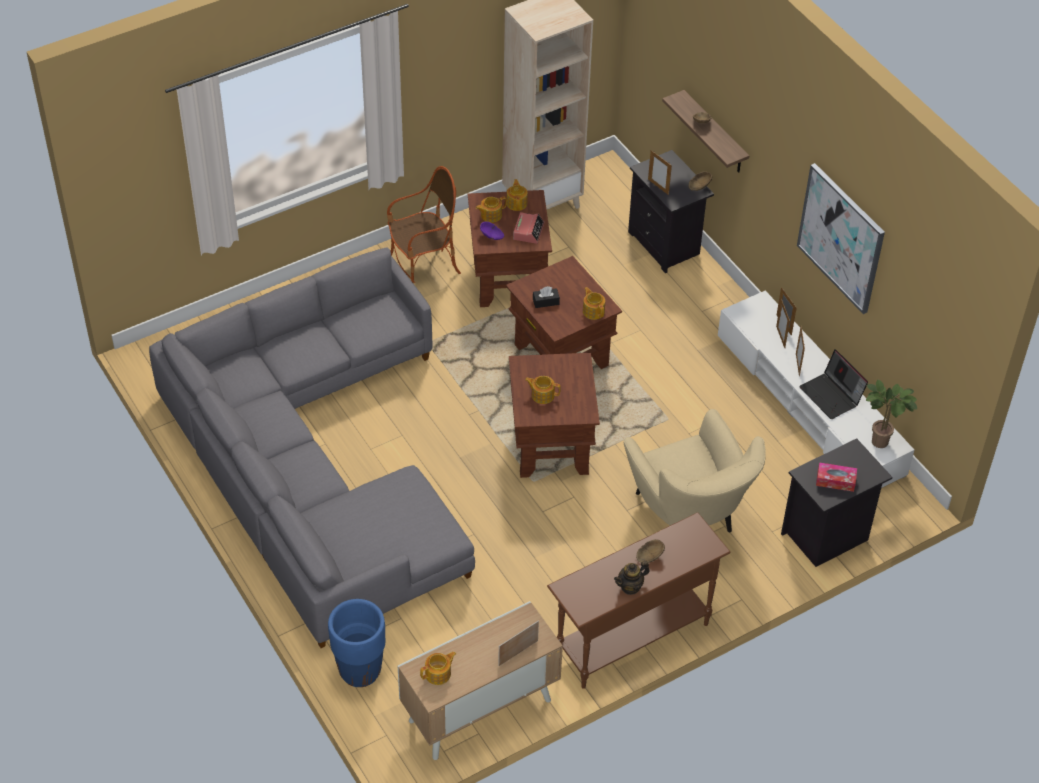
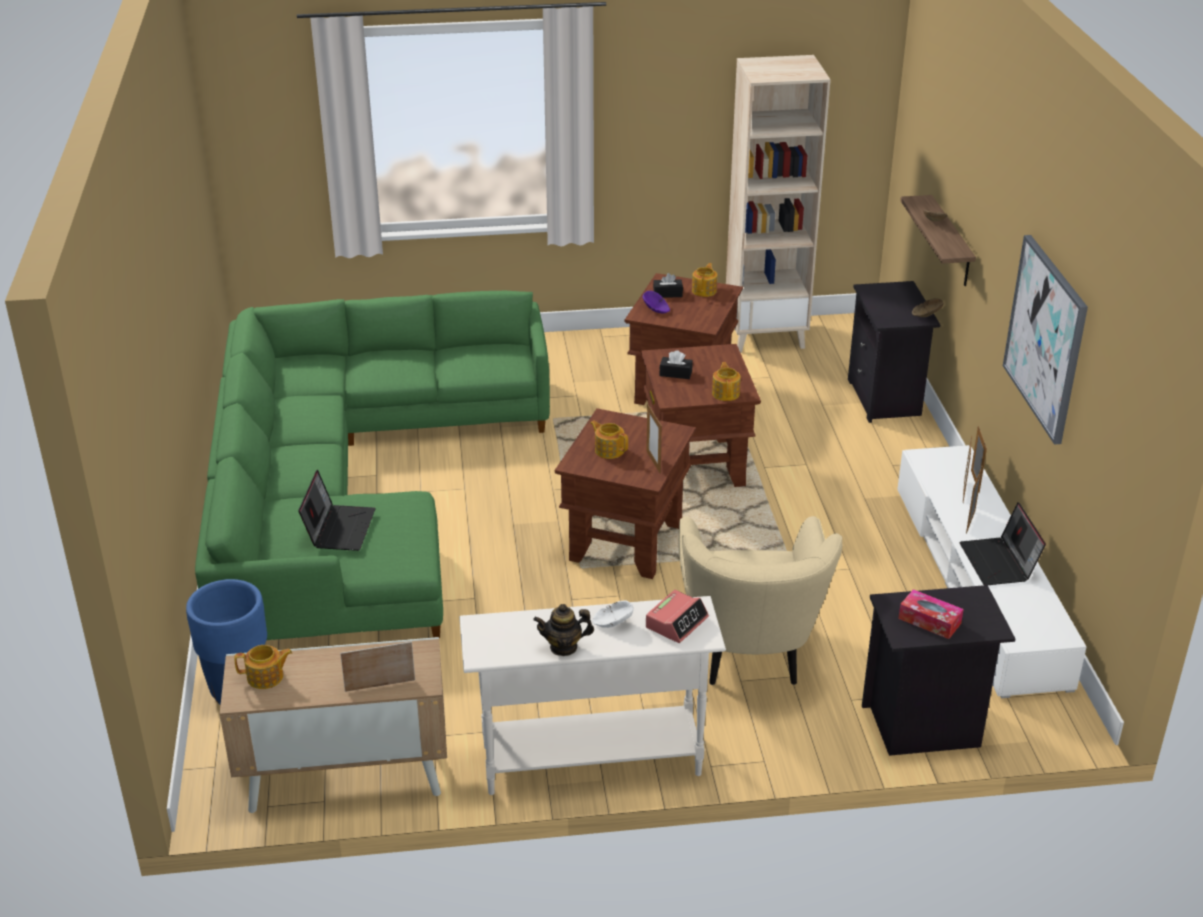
camera: 25 degrees right, 15 degrees down
(314, 464) = (350, 489): grey sofa -> green sofa
(376, 523) = (339, 528): none -> laptop
(424, 268) = (597, 359): armchair -> none
(490, 215) = (667, 294): teapot -> black tissue box
(528, 231) = (700, 314): alarm clock -> alarm clock (676, 622)
(632, 638) = (590, 760): brown console table -> white console table
(649, 556) = (612, 622): brown bowl -> white bowl
(658, 187) = (875, 306): picture frame -> picture frame (653, 462)
(883, 441) = (1045, 626): potted plant -> none

